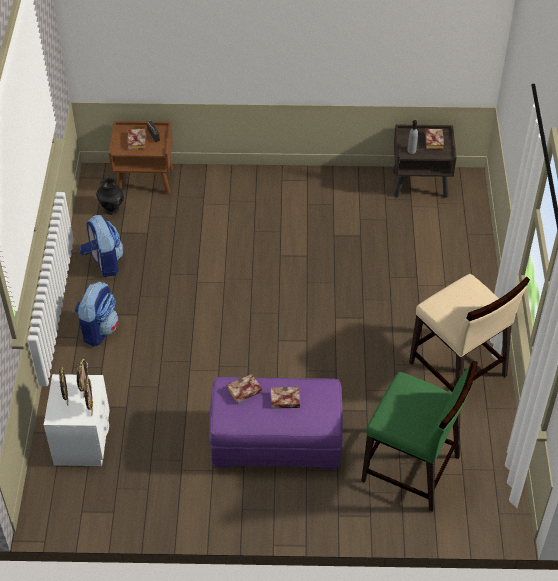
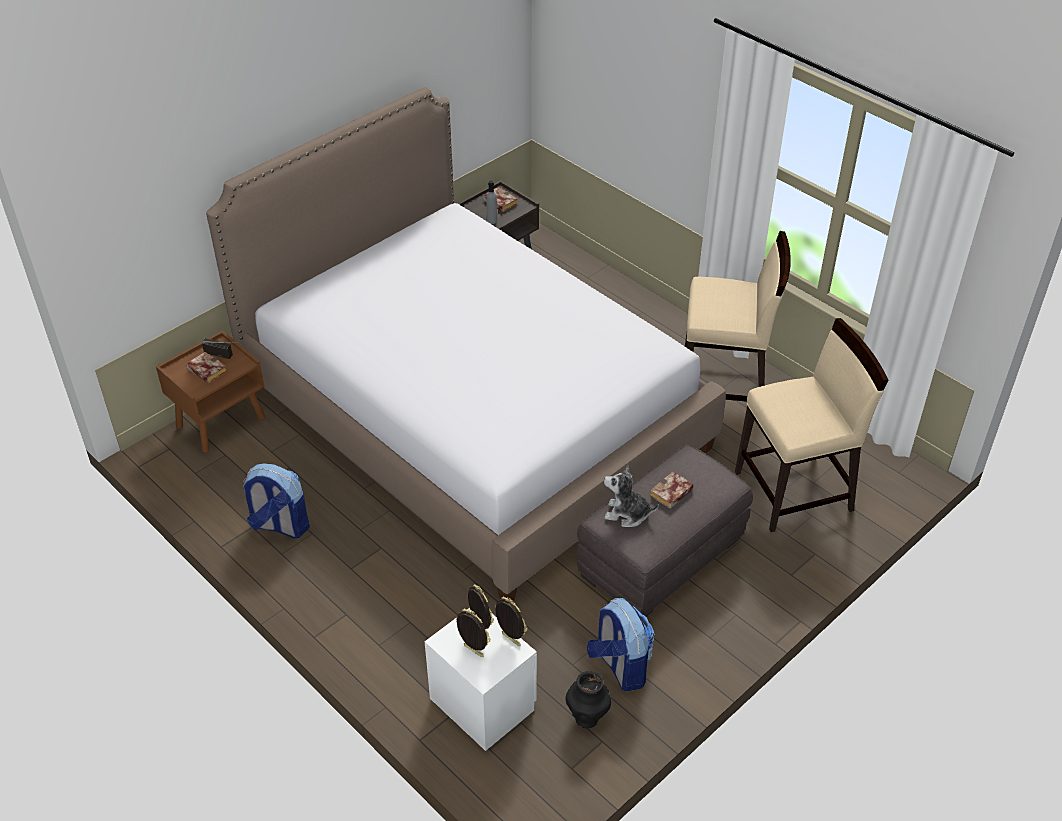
camera: 45 degrees left, 5 degrees down
(99, 329) = (359, 590): backpack -> backpack (619, 666)
(112, 209) = (220, 471): black vase -> black vase (587, 718)
(244, 392) = (627, 514): book -> plush toy
(277, 441) = (661, 556): purple ottoman -> grey ottoman
(280, 275) = (474, 416): none -> bed
(411, 469) = (795, 491): green chair -> beige chair

